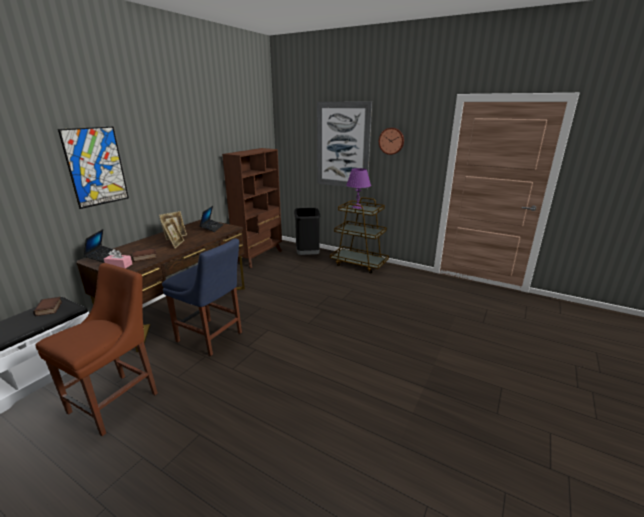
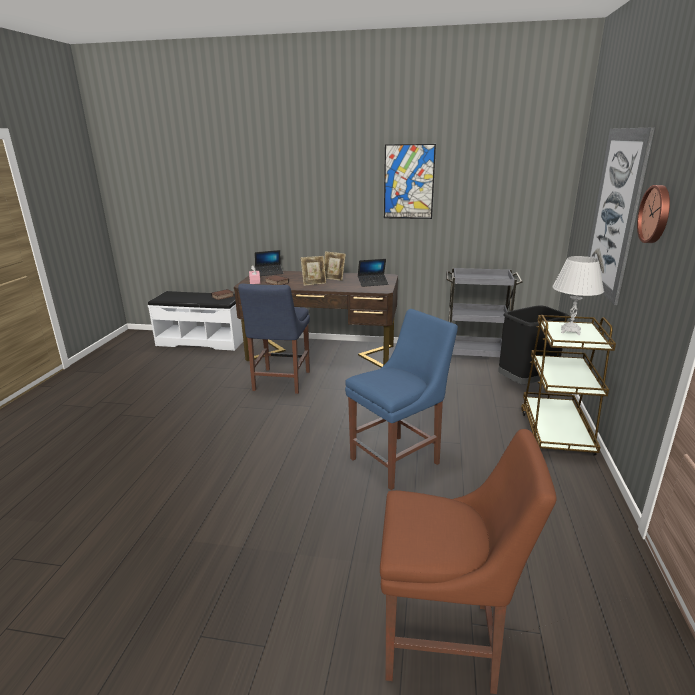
camera: 70 degrees right, 0 degrees up
(96, 167) = (290, 194): picture -> picture (409, 182)
(118, 400) = (187, 374): brown chair -> brown chair (446, 641)
(259, 257) = (475, 355): brown bookcase -> grey cart
(357, 208) = (570, 331): purple table lamp -> white table lamp
(358, 310) = (398, 459): none -> blue chair

